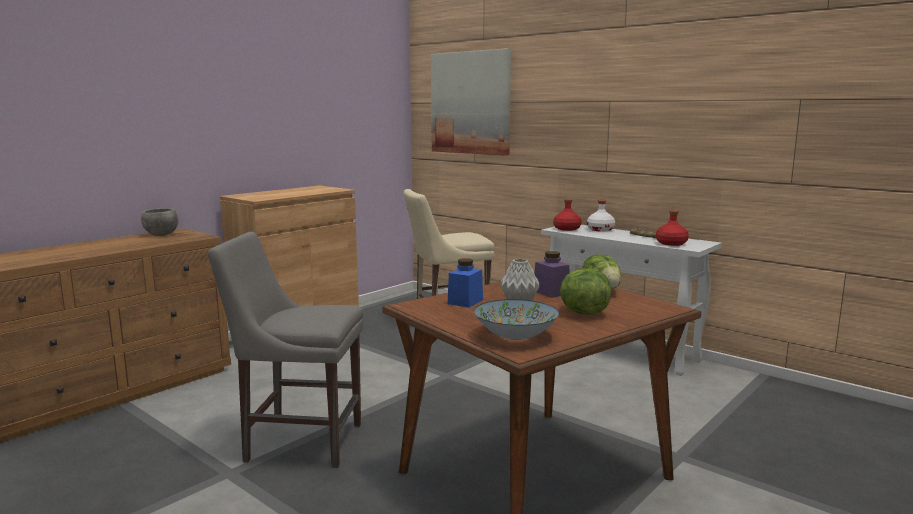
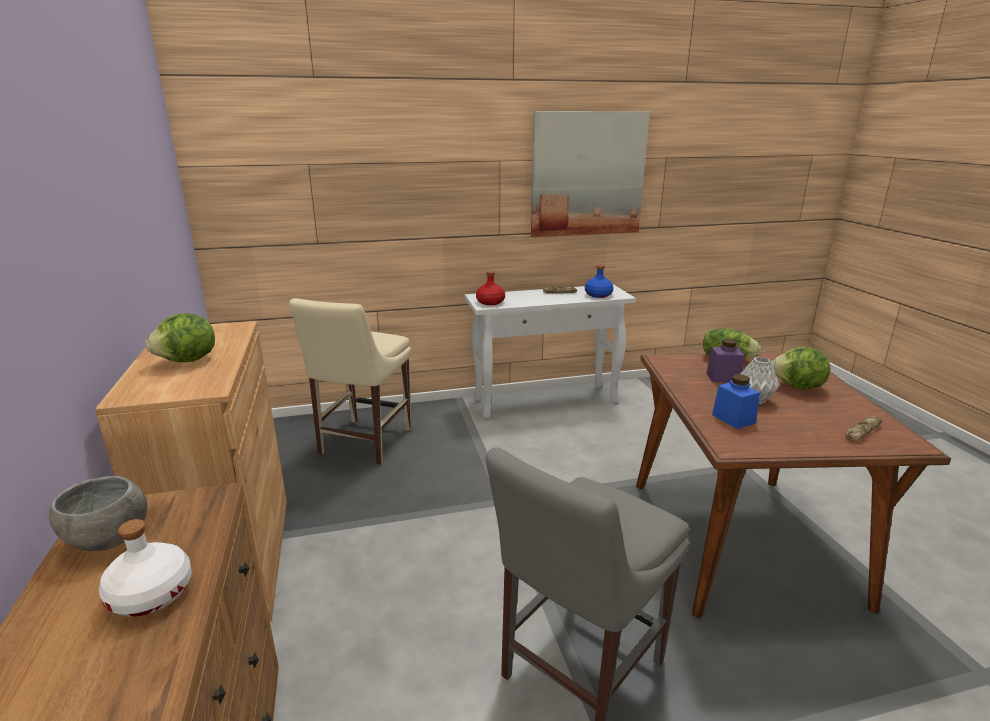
camera: 55 degrees left, 10 degrees up
(284, 193) = (188, 361): none -> lettuce
(470, 103) = (303, 165): picture -> picture (587, 174)
(515, 336) = (861, 432): bowl -> bread
(601, 229) = (512, 295): white bottle -> white bottle (152, 594)
(671, 243) = (598, 295): red bottle -> blue bottle

